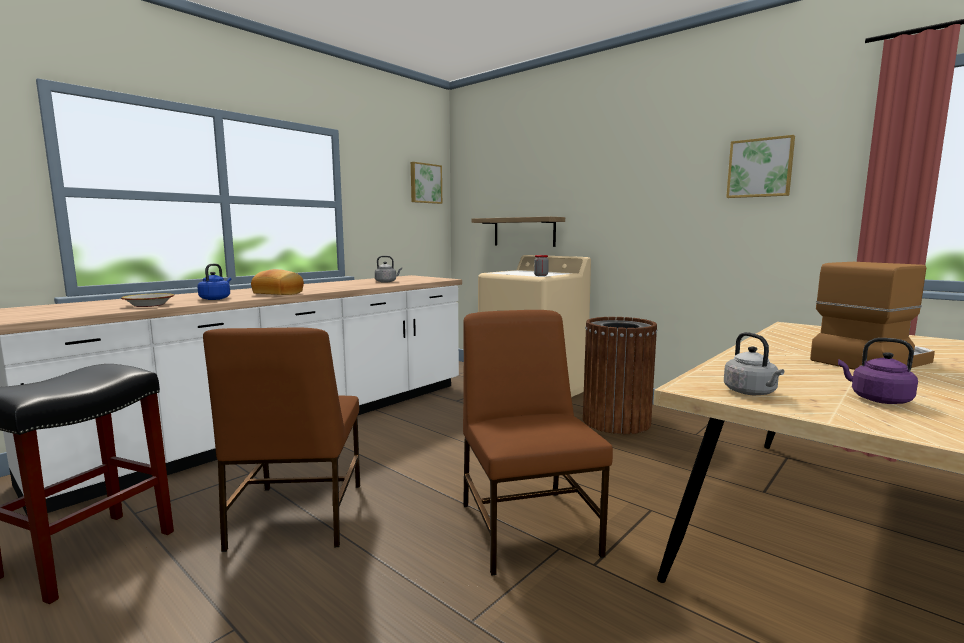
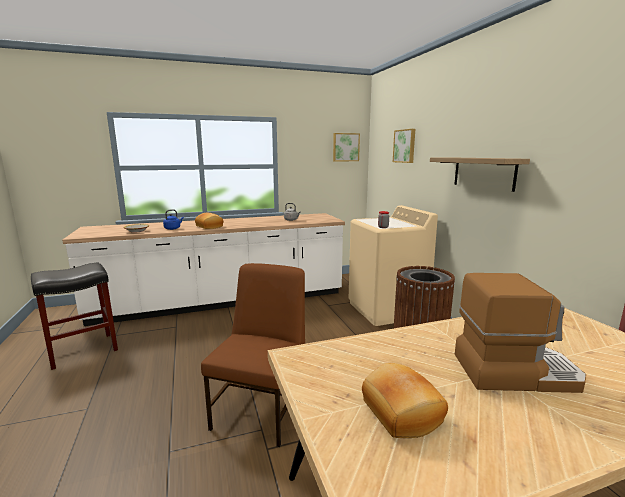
camera: 30 degrees right, 5 degrees up
(296, 516) = (167, 359): brown chair -> none
(524, 232) = (403, 187): shelf -> shelf (483, 173)
(751, 393) = (320, 373): grey kettle -> none
(760, 168) = (566, 149): picture -> picture (405, 146)
(877, 399) = (400, 413): purple kettle -> bread

